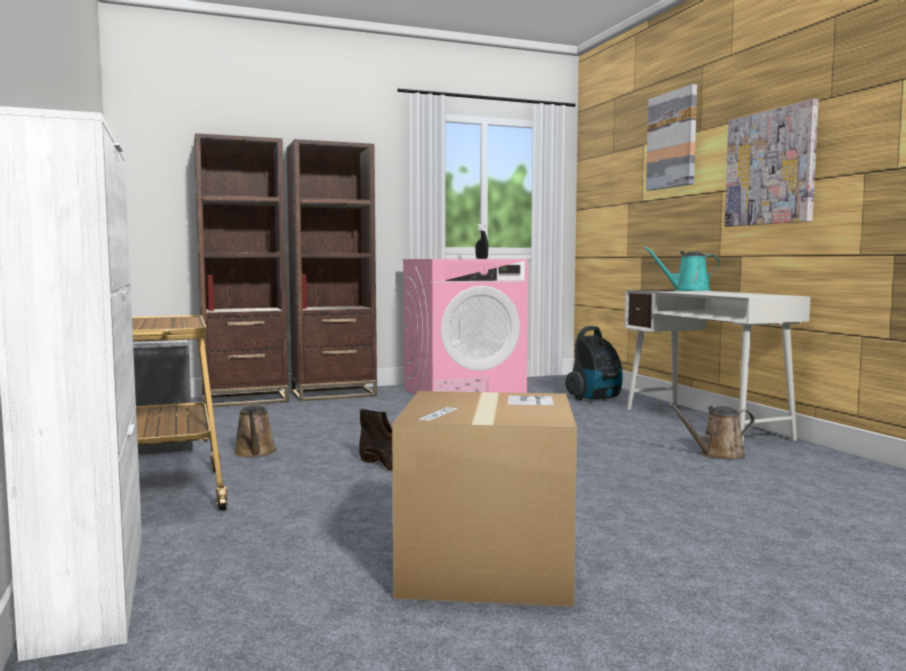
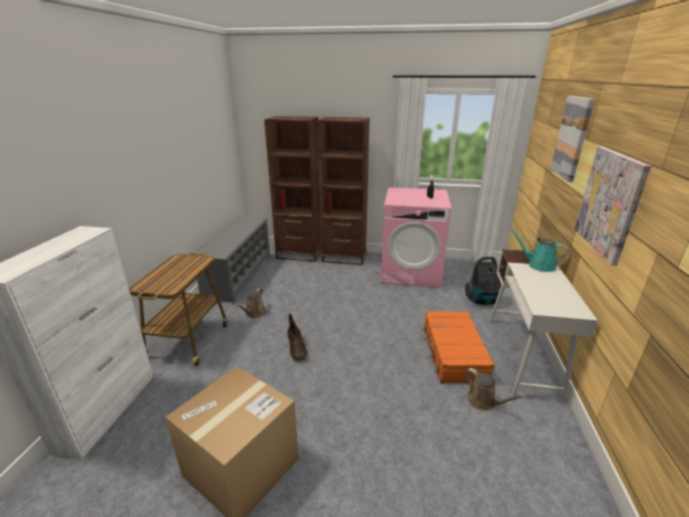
camera: 30 degrees right, 20 degrees up
(625, 434) = (453, 353): none -> orange suitcase
(718, 454) = (484, 402): brown watering can -> brown watering can turned 150 degrees counterclockwise

